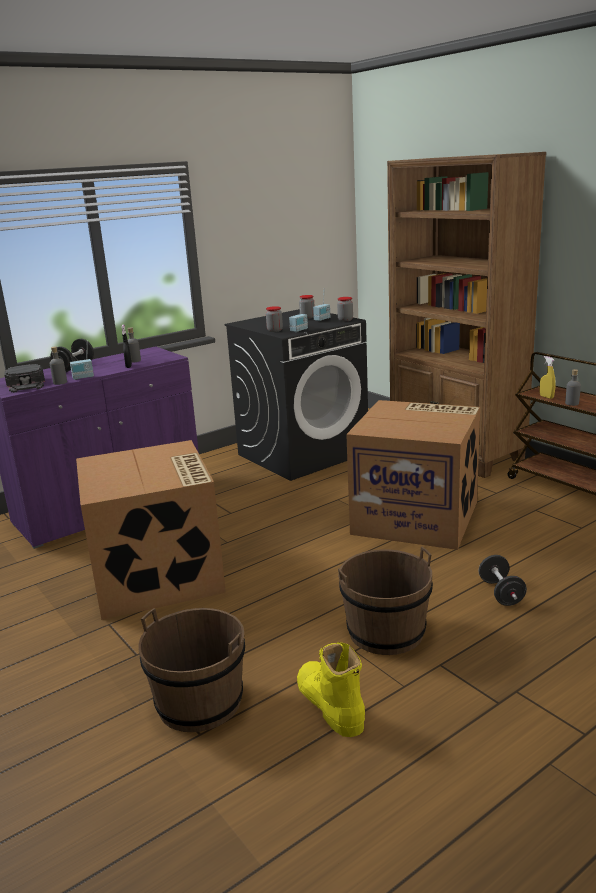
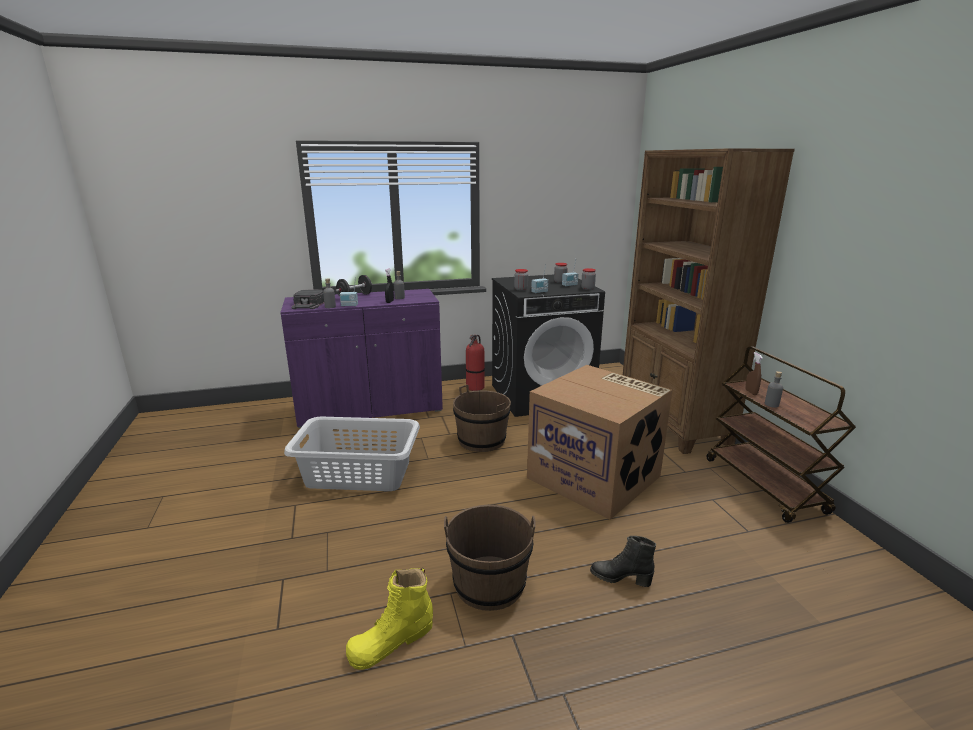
camera: 20 degrees right, 0 degrees up
(159, 576) = (359, 474): cardboard box -> grey laundry basket
(200, 702) = (300, 598): brown bucket -> brown bucket (482, 440)
(221, 461) = (475, 387): none -> fire extinguisher
(330, 705) = (392, 641): yellow boot -> yellow boot turned 120 degrees counterclockwise
(501, 593) = (620, 578): black dumbbell -> black boot
(546, 397) = (751, 392): yellow spray bottle -> brown spray bottle

